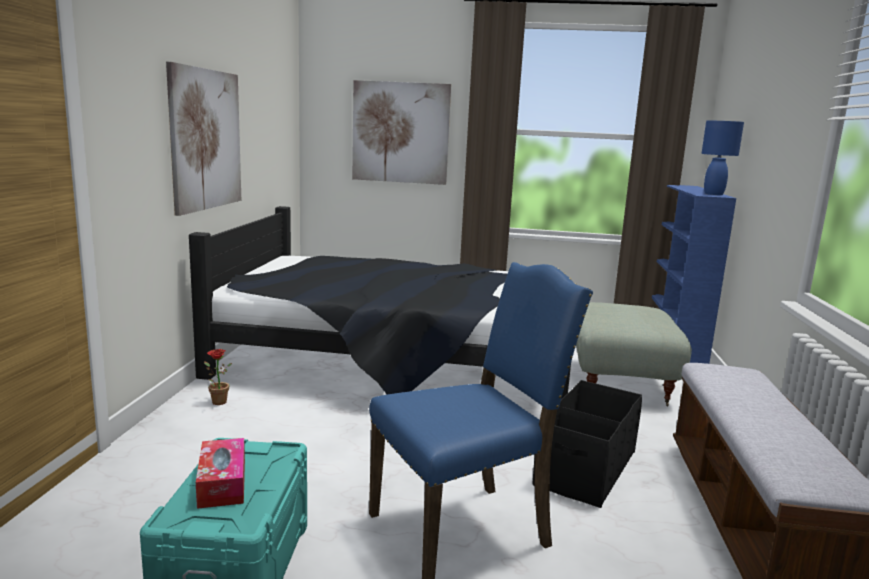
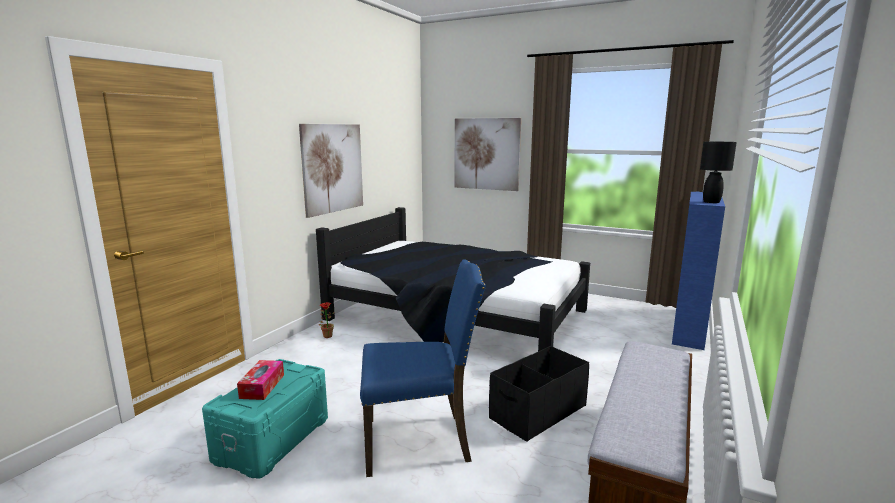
camera: 20 degrees right, 0 degrees up
(617, 382) = (616, 350): grey ottoman -> none
(713, 194) = (711, 202): blue table lamp -> black table lamp

